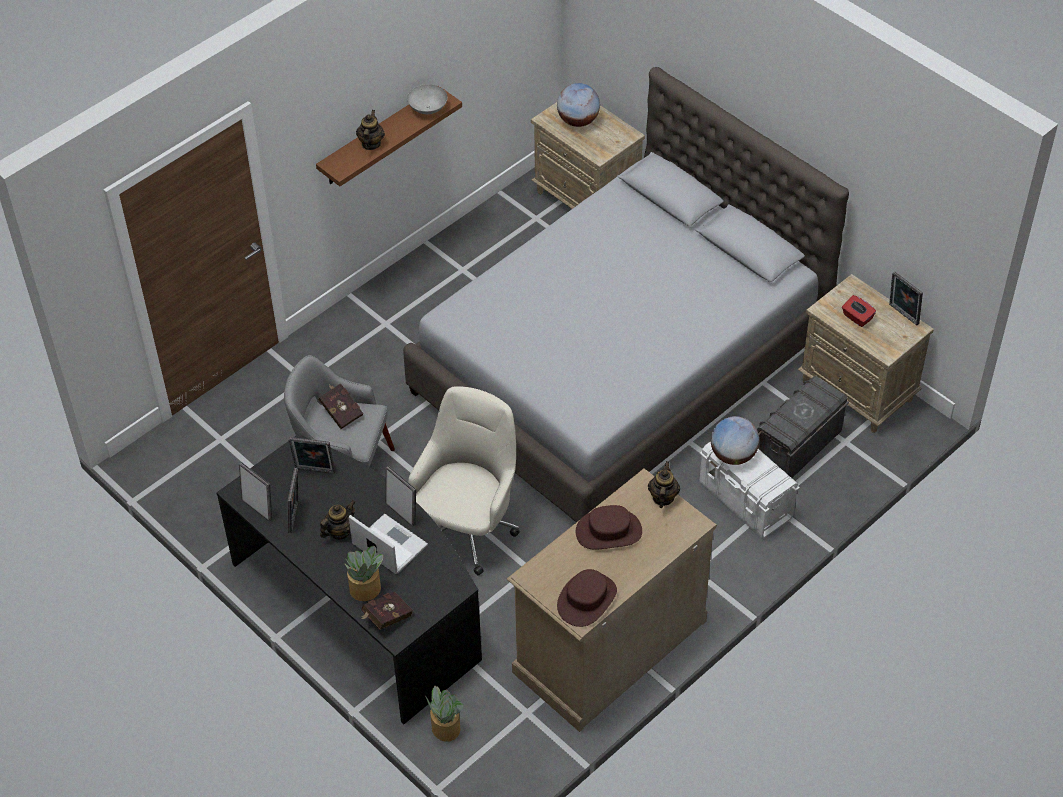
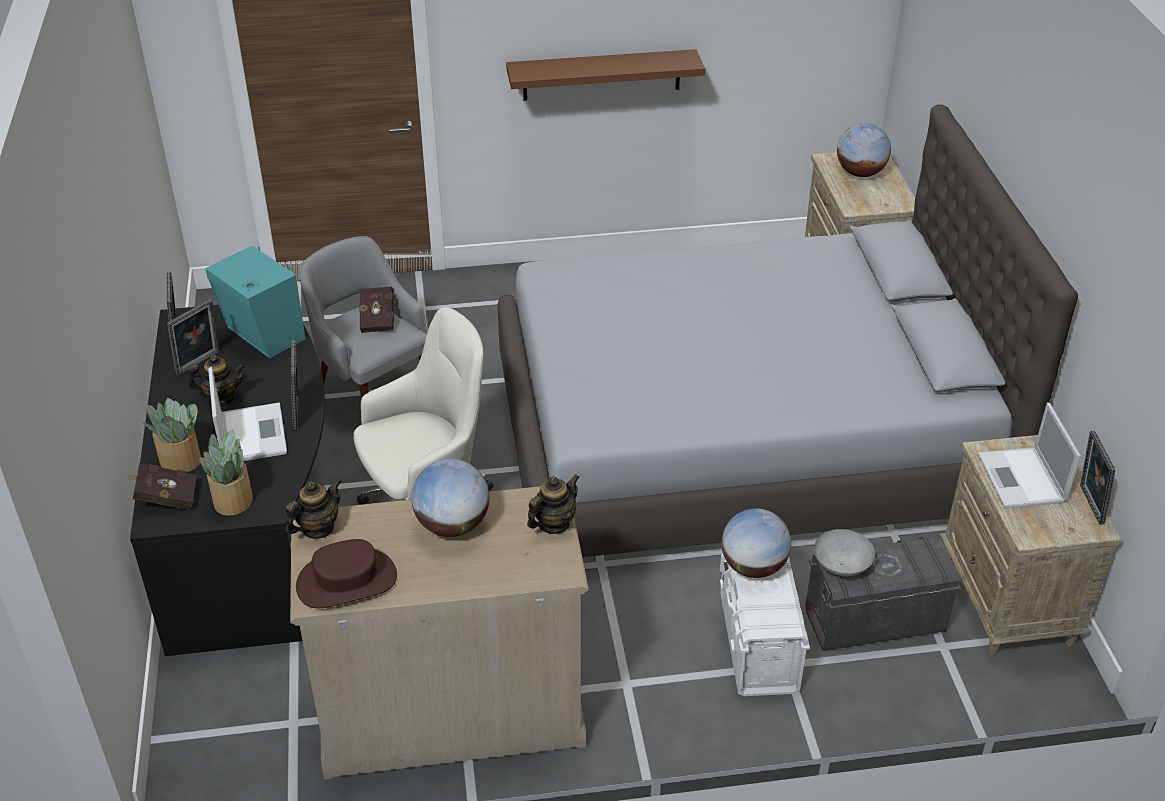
camera: 35 degrees right, 10 degrees down
(314, 471) = (264, 336): picture frame -> turquoise speaker
(371, 144) = (576, 66): teapot -> teapot (317, 528)
(428, 109) = (665, 61): grey bowl -> grey bowl (842, 566)
(445, 727) = (199, 685): potted plant -> potted plant (233, 499)
(609, 531) = (453, 525): brown hat -> globe
(857, 318) = (1022, 479): red tissue box -> laptop

